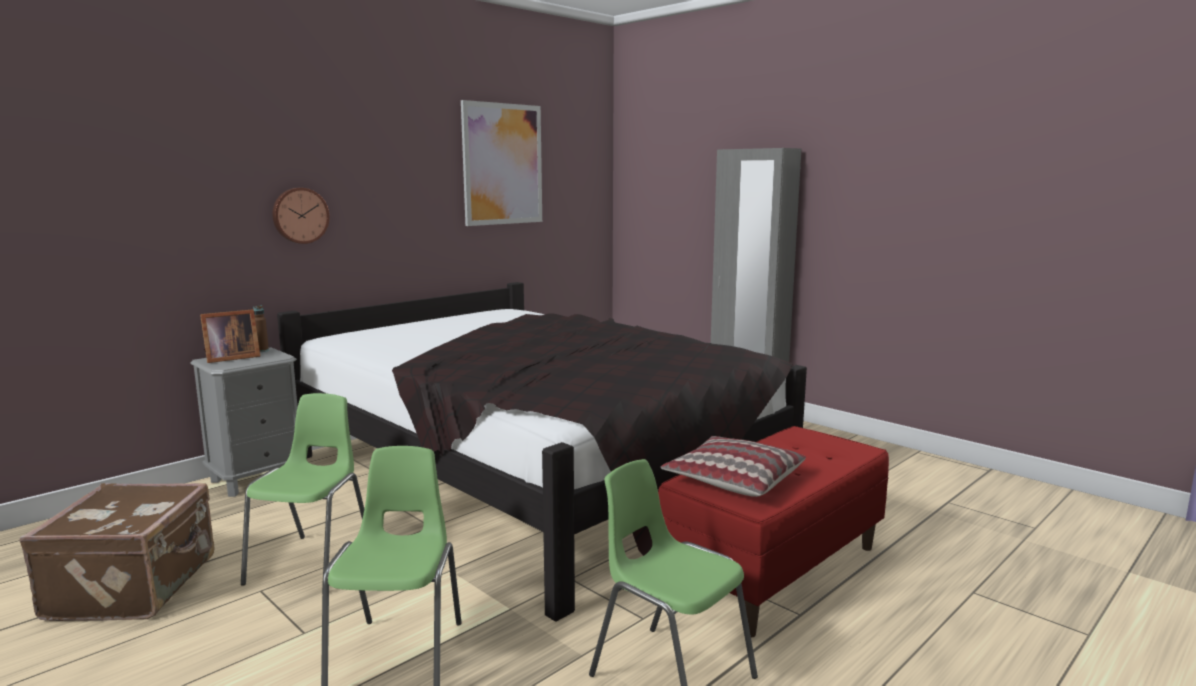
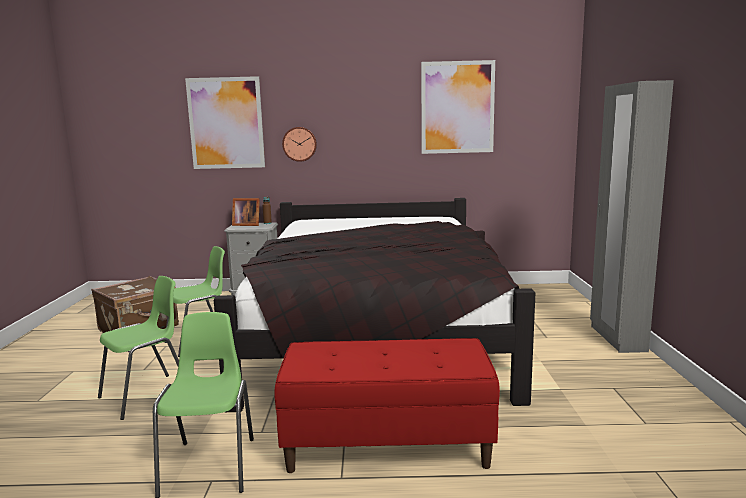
camera: 45 degrees right, 0 degrees up
(166, 180) = (226, 123): none -> picture
(733, 480) = (331, 355): pillow -> none

